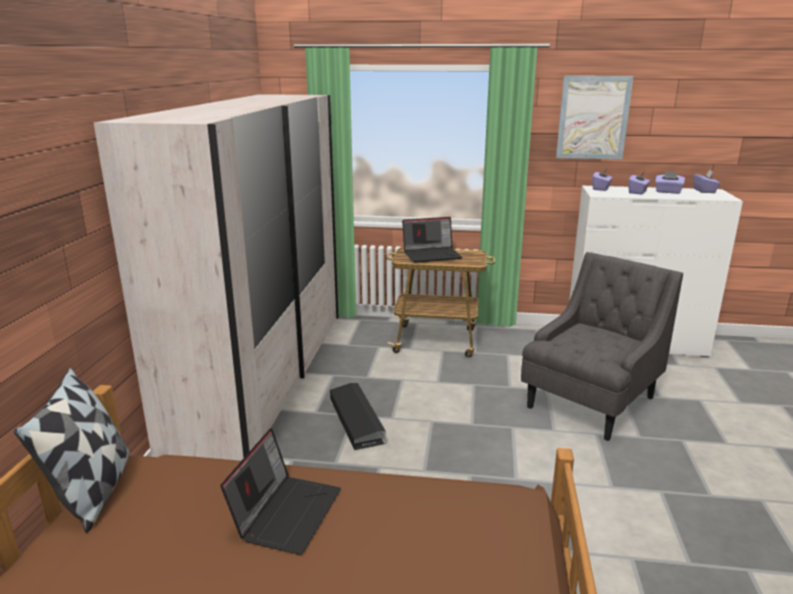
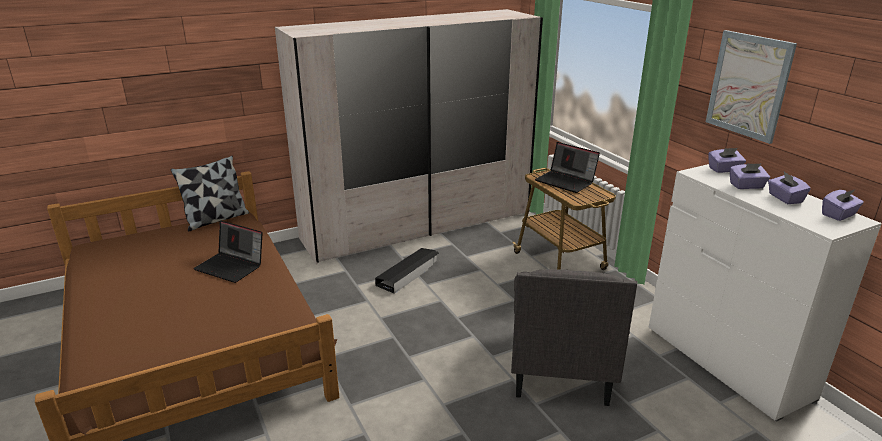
camera: 55 degrees right, 5 degrees up
(286, 512) = (231, 266): laptop -> laptop turned 45 degrees clockwise
(590, 403) = (559, 364): grey armchair -> grey armchair turned 90 degrees clockwise

